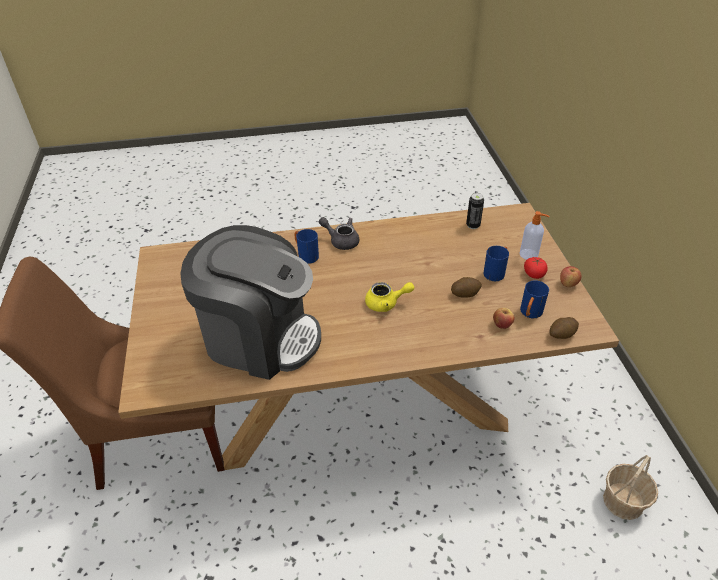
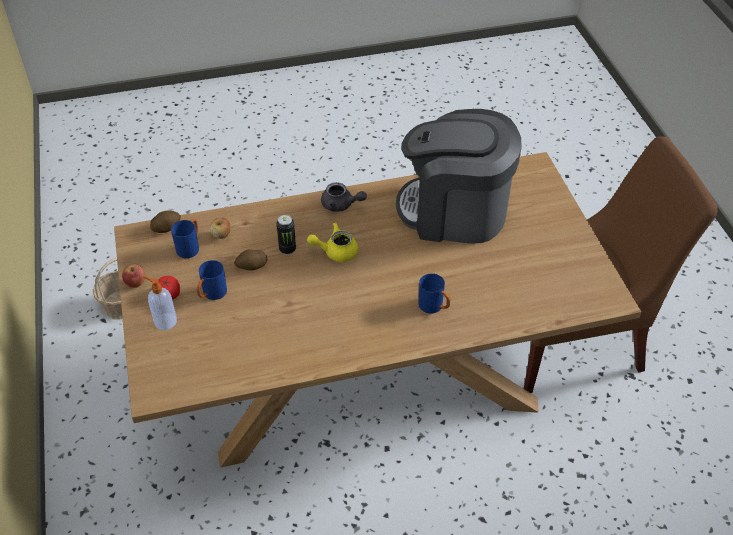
camera: 175 degrees right, 5 degrees up
(341, 241) = (395, 331): grey teapot -> grey teapot (341, 205)
(473, 225) = (223, 366): can -> can (287, 249)

